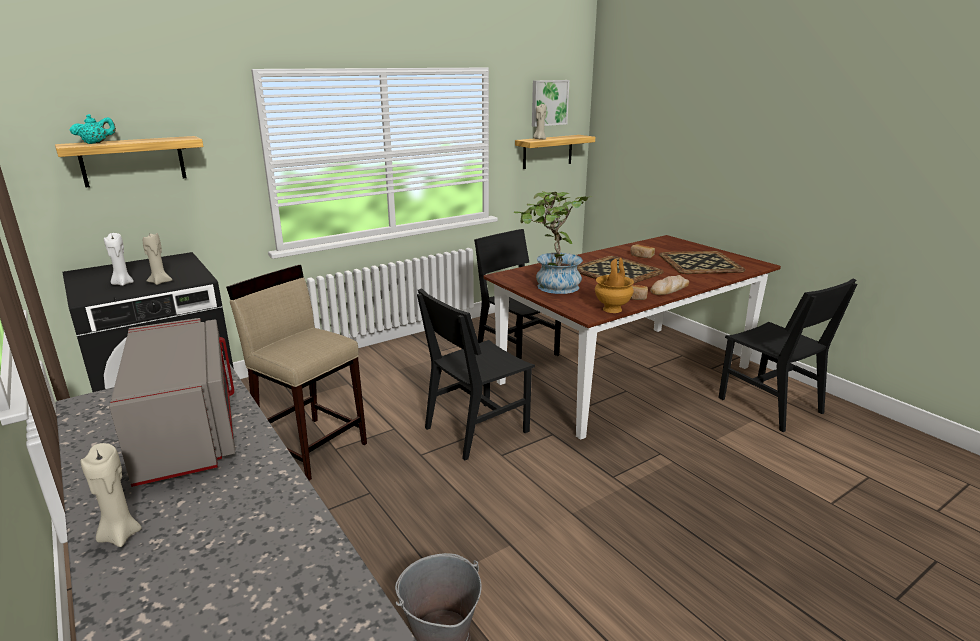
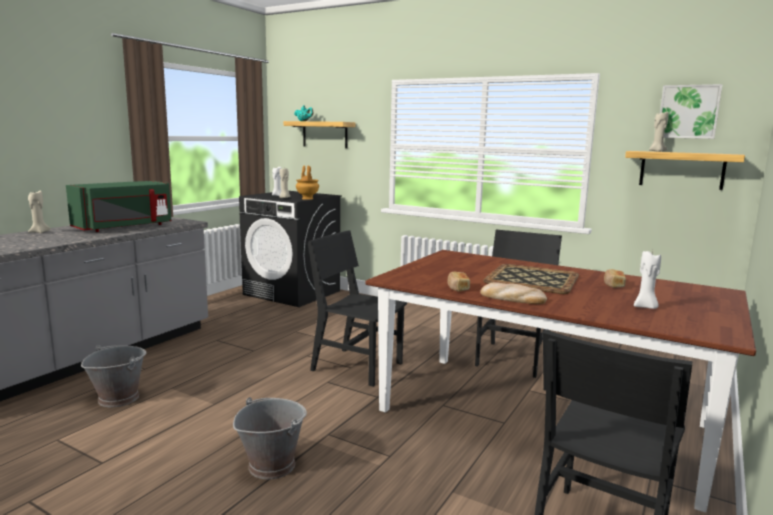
camera: 65 degrees right, 10 degrees down
(188, 431) = (124, 227): grey microwave -> green microwave
(312, 447) = (293, 325): beige stool -> none
(552, 287) = (442, 265): potted plant -> none
(612, 309) = (411, 284): brown vase -> brown vase (307, 198)
(658, 520) = (271, 465): none -> grey bucket
(699, 263) = (645, 307): tray -> white candle

